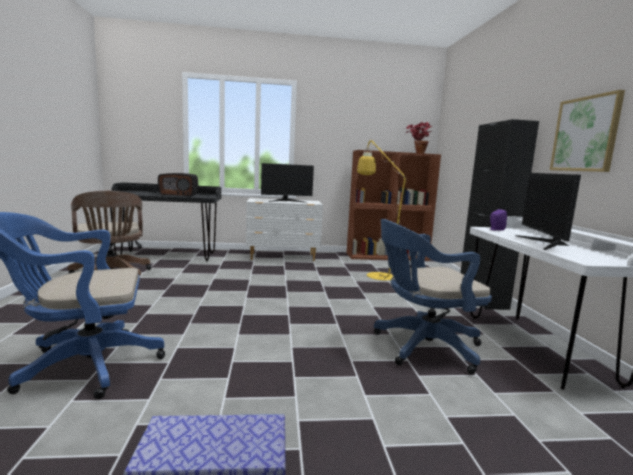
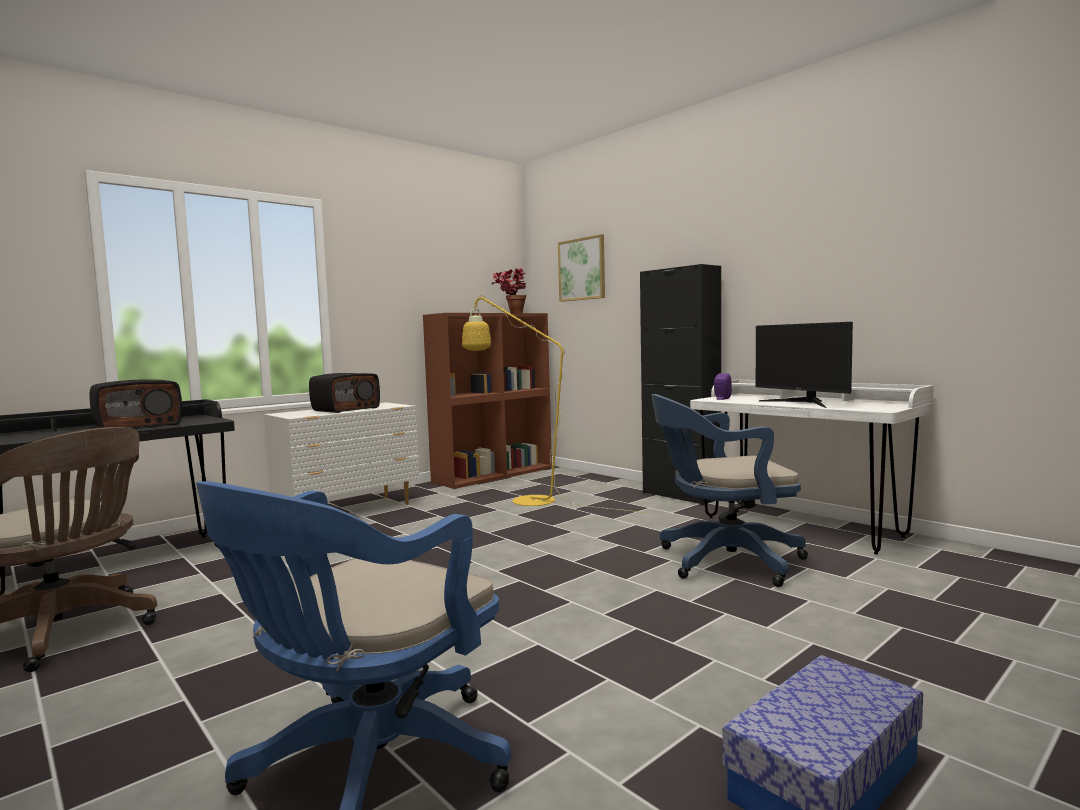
camera: 35 degrees left, 5 degrees down
(286, 201) = (345, 409): monitor -> radio
(422, 347) = (723, 561): blue office chair -> blue office chair turned 45 degrees clockwise
(585, 134) = (788, 280): picture -> picture (582, 269)

